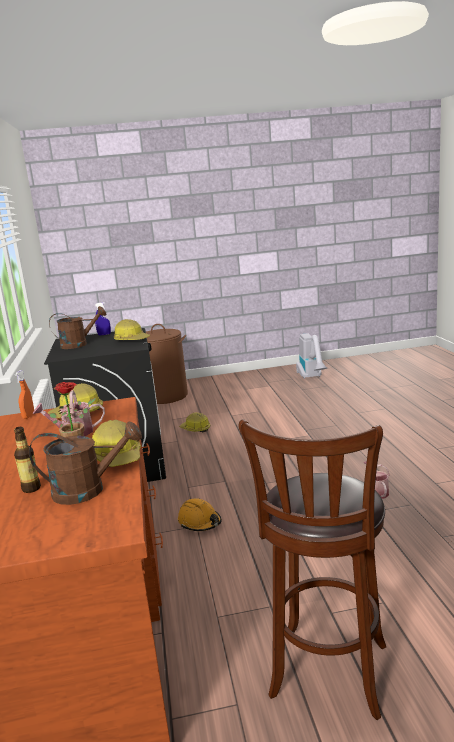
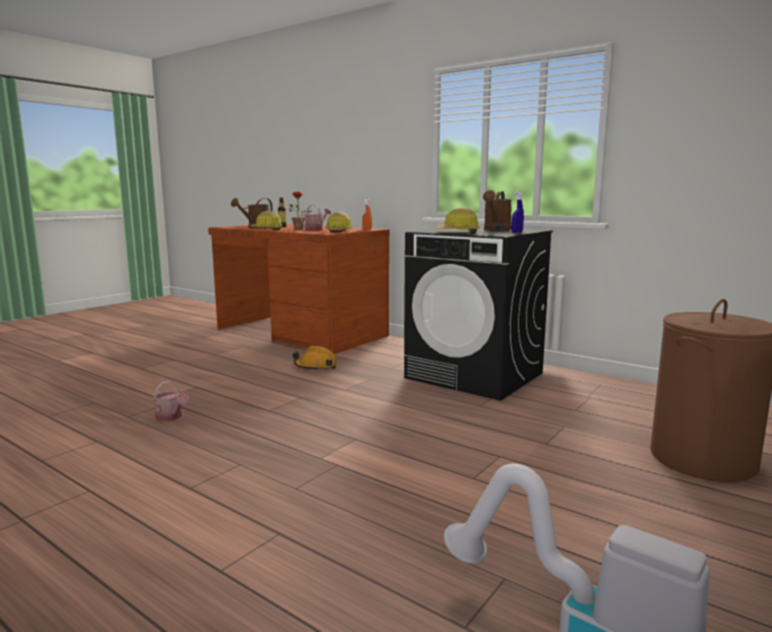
camera: 135 degrees right, 5 degrees down
(195, 429) = (495, 423): hard hat -> none
(328, 676) = (163, 348): brown stool -> none

